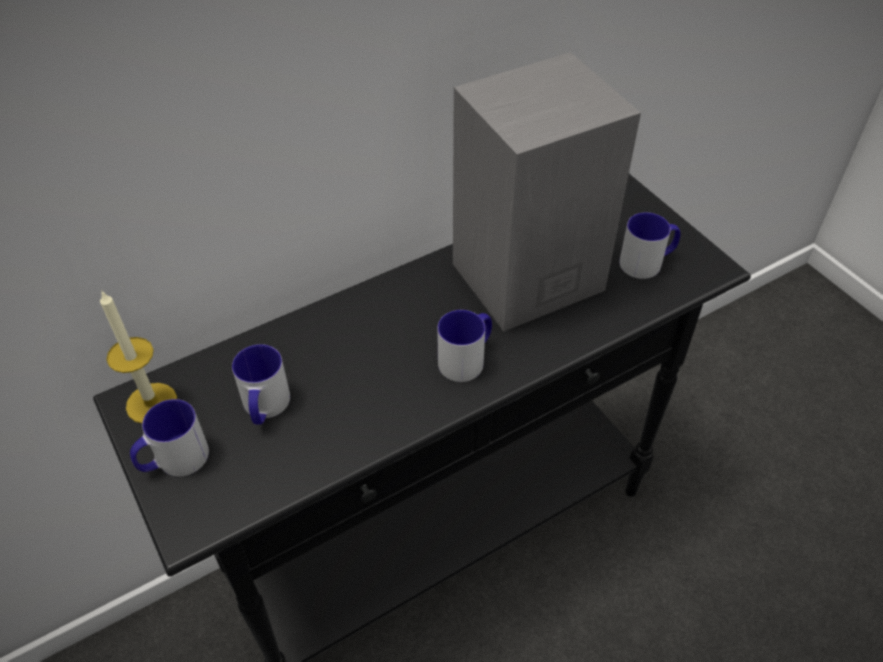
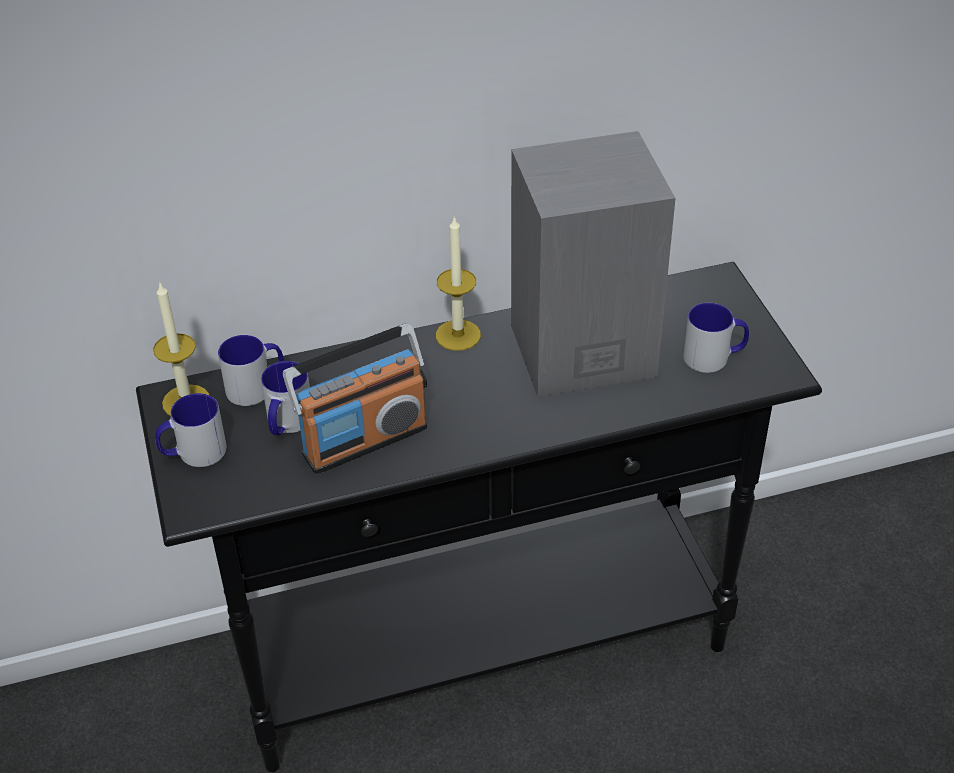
camera: 15 degrees right, 5 degrees down
(349, 410) = (364, 440): none -> radio
(406, 282) = (458, 335): none -> candle
(467, 358) = (492, 415): mug -> mug (256, 387)

